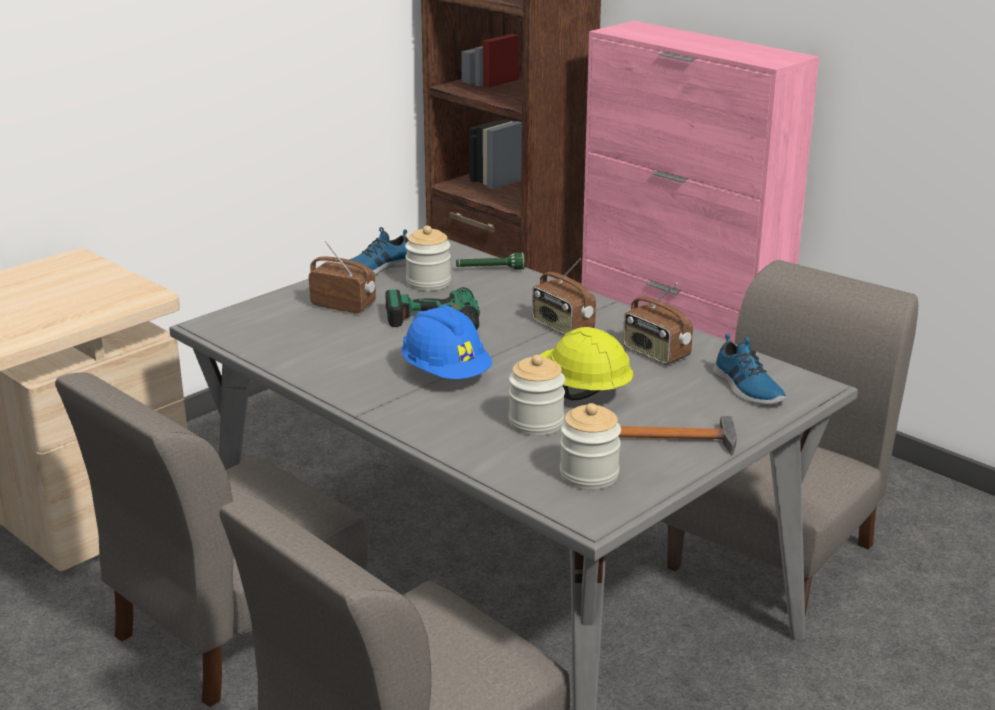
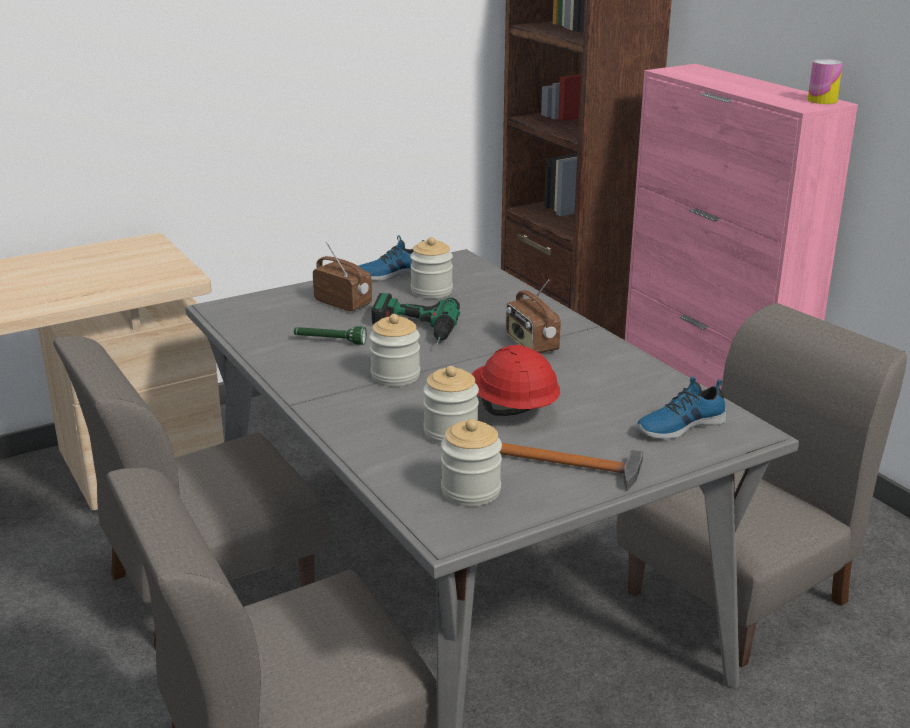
camera: 15 degrees right, 0 degrees up
(446, 374) = (395, 376): blue hard hat -> jar
(490, 269) = (495, 285): green flashlight -> green flashlight (329, 341)
(582, 393) = (513, 409): yellow hard hat -> red hard hat
(655, 354) = (606, 380): radio -> none
(746, 388) = (679, 425): shoe -> shoe turned 75 degrees clockwise
(784, 55) = (822, 100): none -> can

